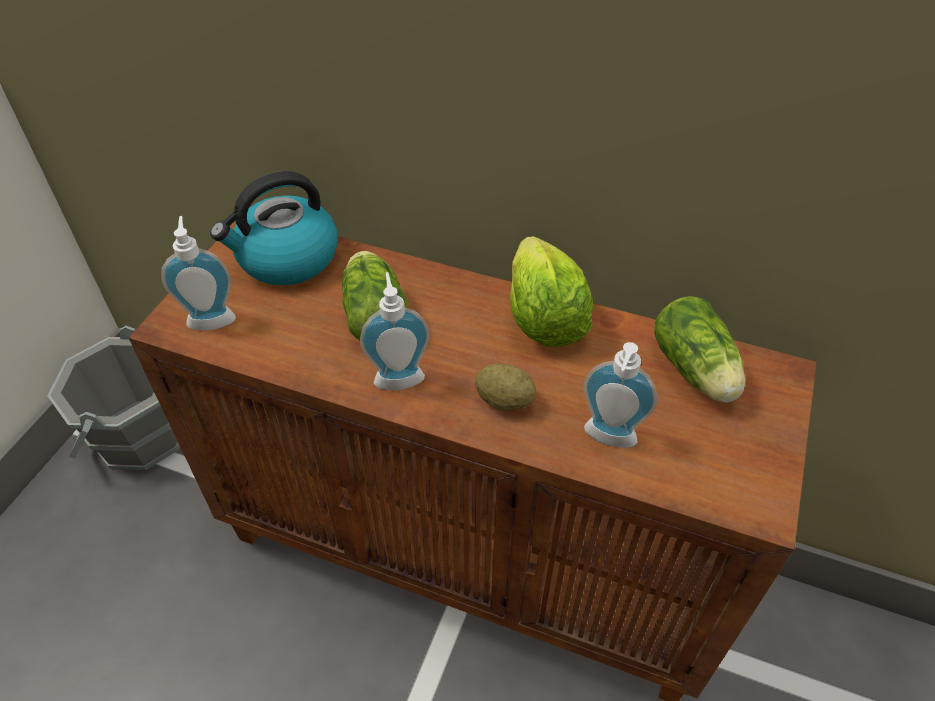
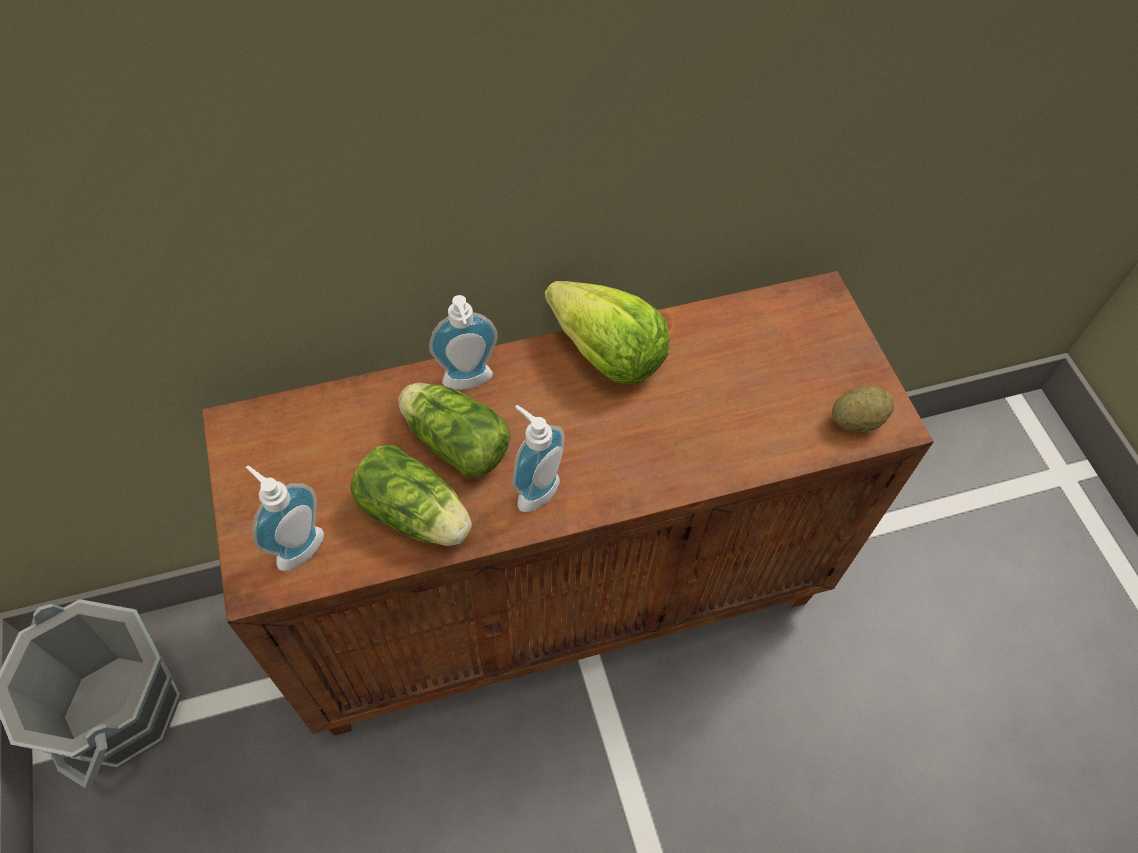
camera: 40 degrees left, 10 degrees up
(287, 259) = (309, 435): kettle -> none
(504, 401) = (642, 454): potato -> potato (856, 420)
(608, 440) = (748, 437): soap dispenser -> soap dispenser (468, 383)
(696, 372) = (763, 334): lettuce -> lettuce (417, 516)

